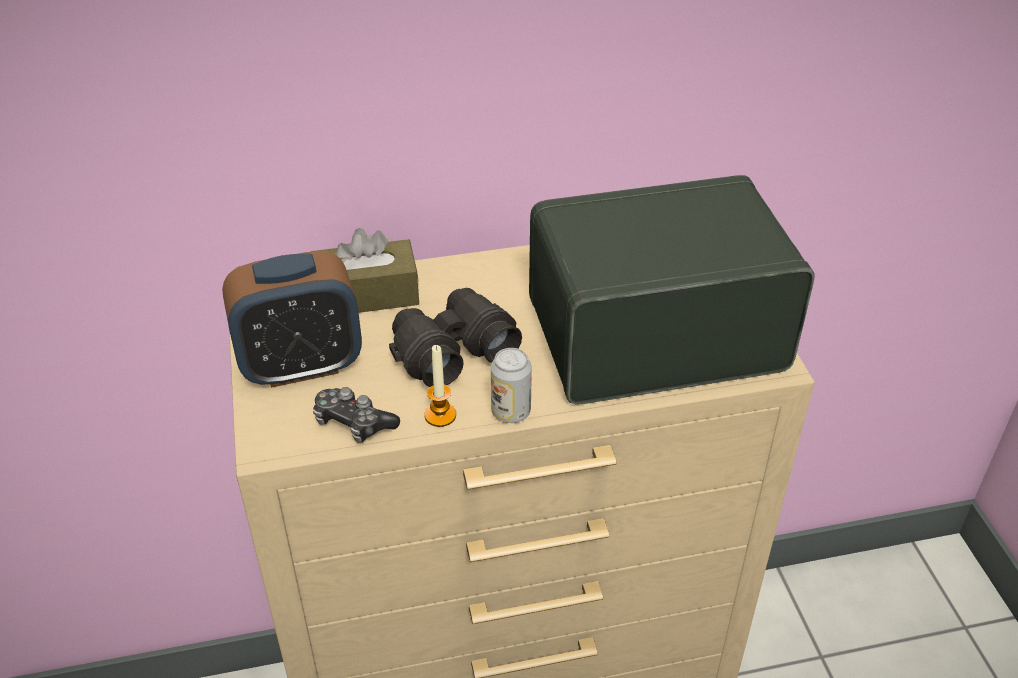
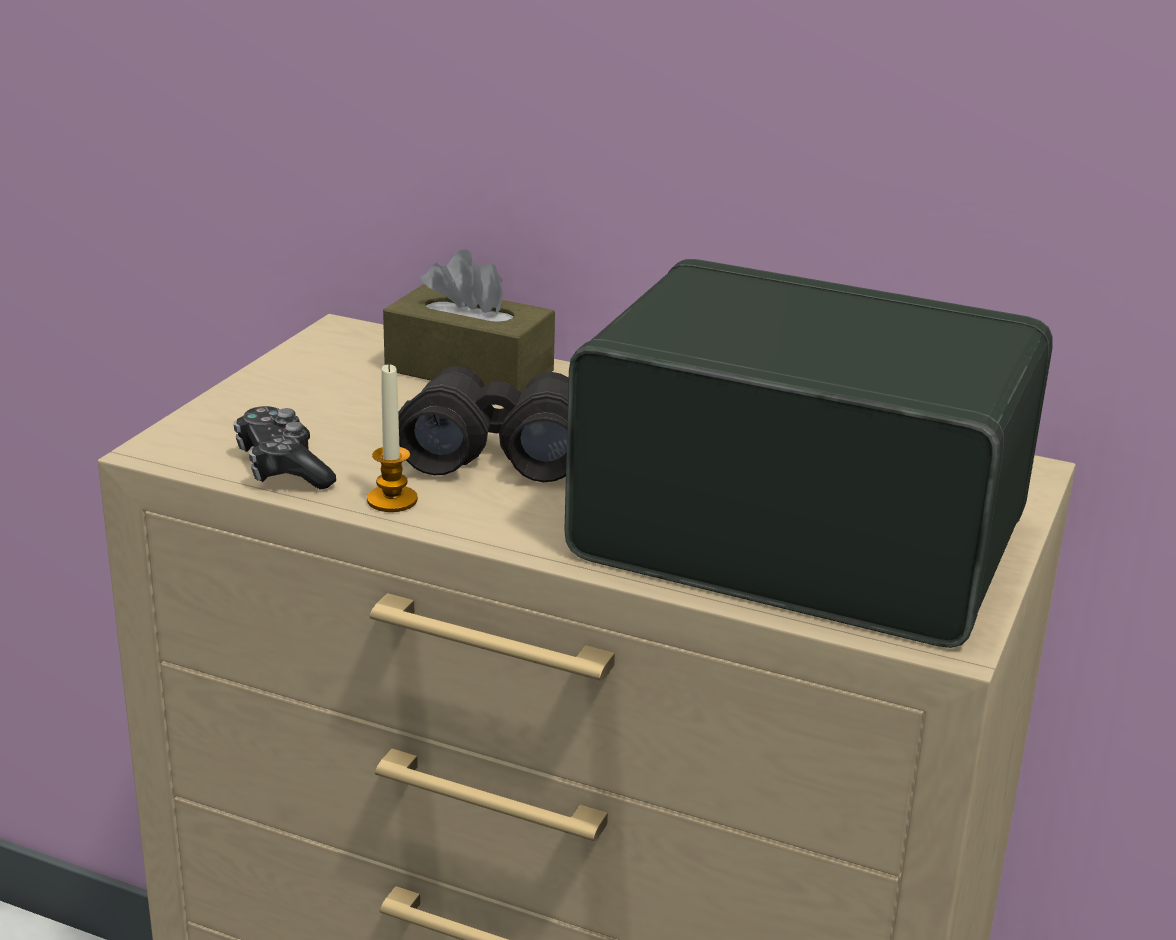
camera: 35 degrees right, 15 degrees down
(301, 366) = (303, 401): alarm clock -> none
(511, 412) = (483, 532): can -> none

